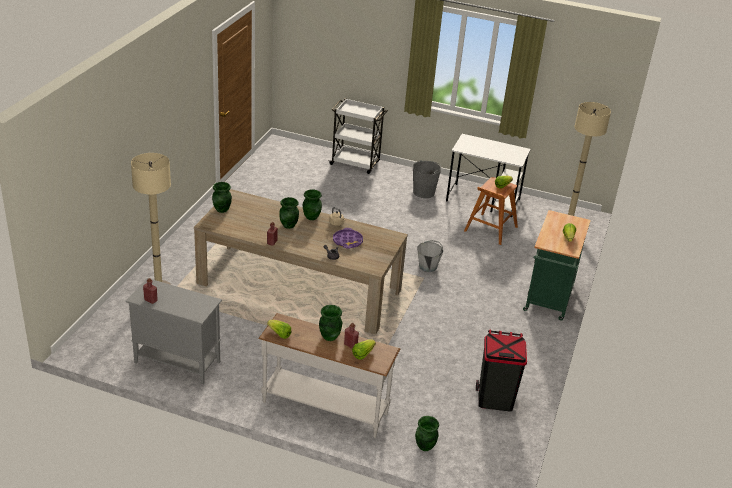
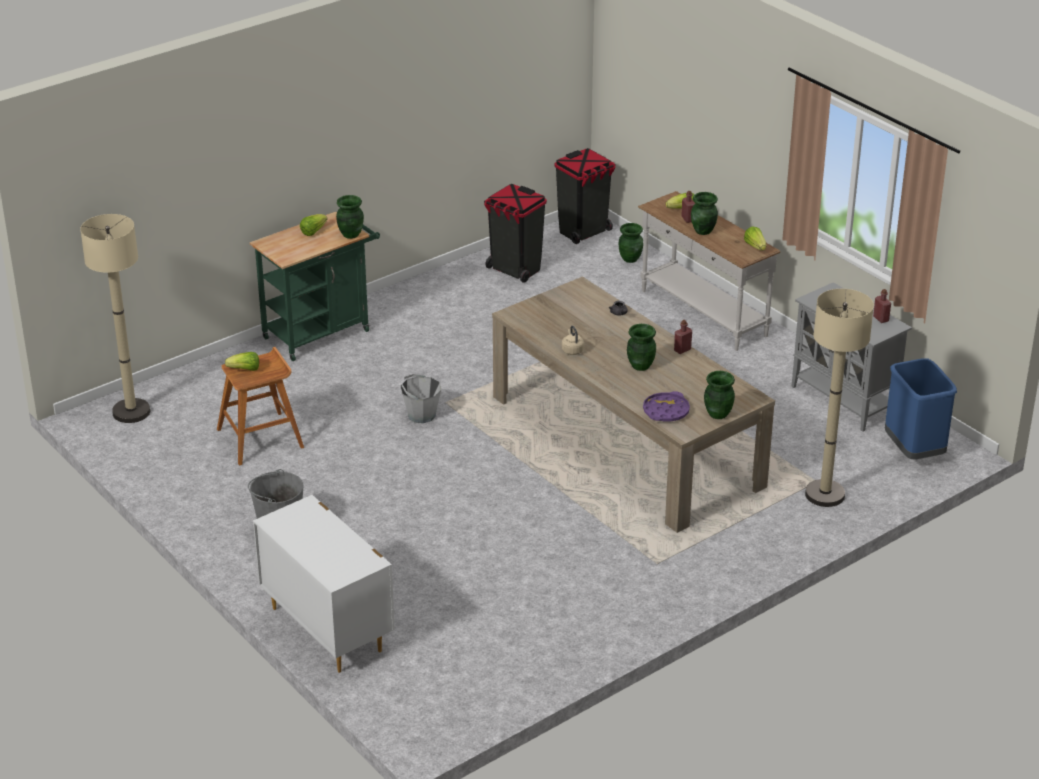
camera: 145 degrees left, 0 degrees up
(112, 337) = (914, 451): none -> blue trash can
(311, 217) = (598, 368): green vase -> green vase (350, 234)
(347, 241) = (581, 325): purple tray -> purple tray (666, 411)
(355, 163) = (327, 628): white cart -> white dresser
(483, 200) = (203, 485): white desk -> none
(488, 464) = (583, 232): none -> black trash can

